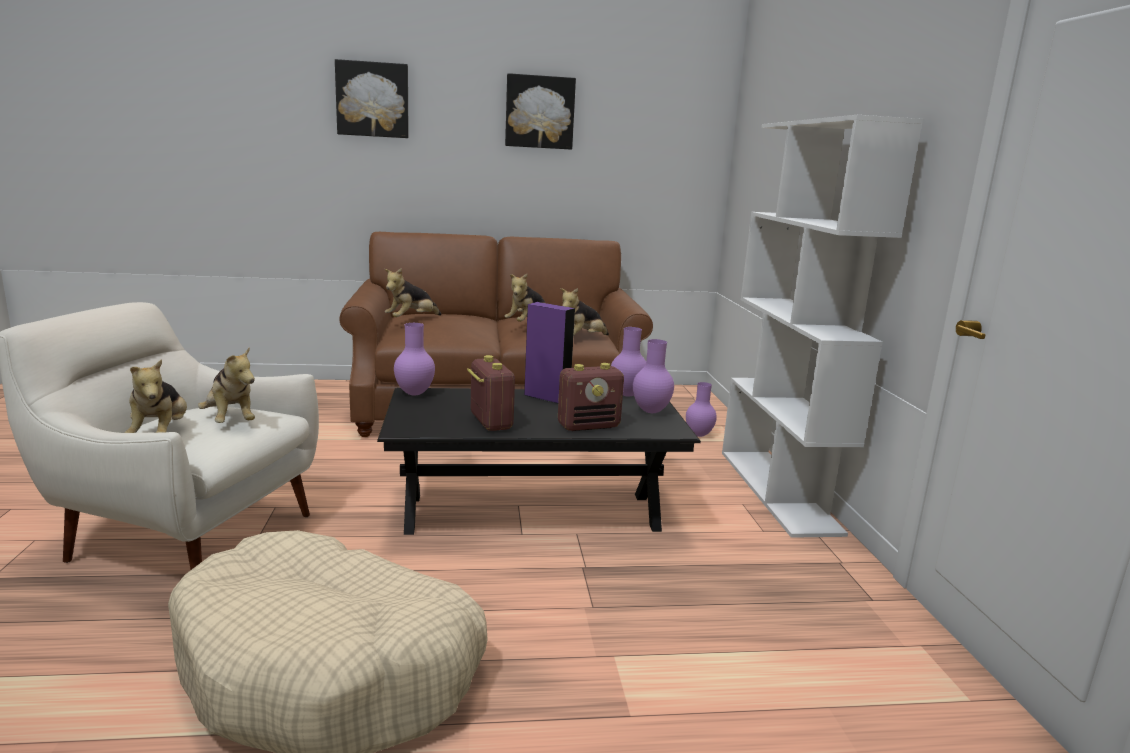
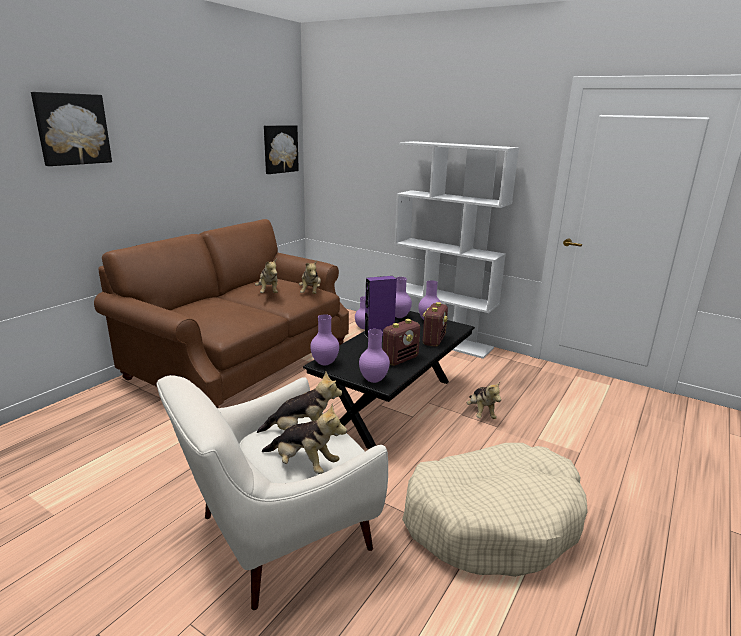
camera: 50 degrees left, 5 degrees up
(404, 422) = (373, 381): none -> purple vase
(411, 320) = (200, 316): plush toy -> plush toy (481, 413)
(490, 422) = (400, 359): radio -> radio turned 120 degrees clockwise
(539, 112) = (200, 129): picture -> picture (280, 149)

